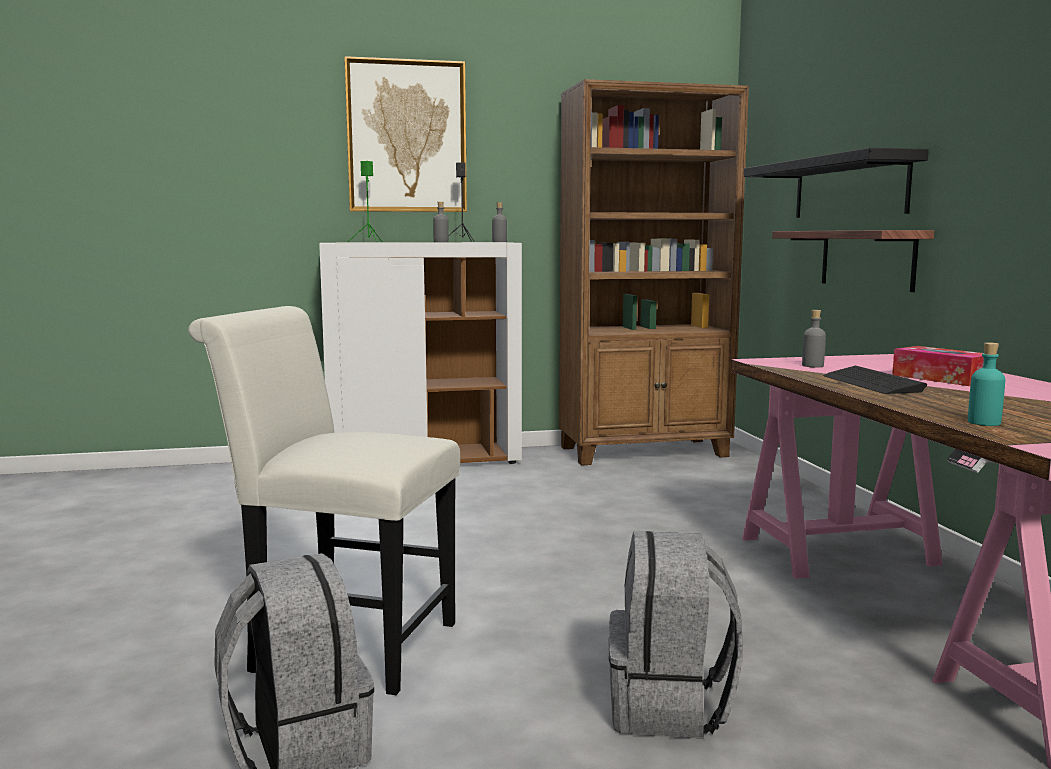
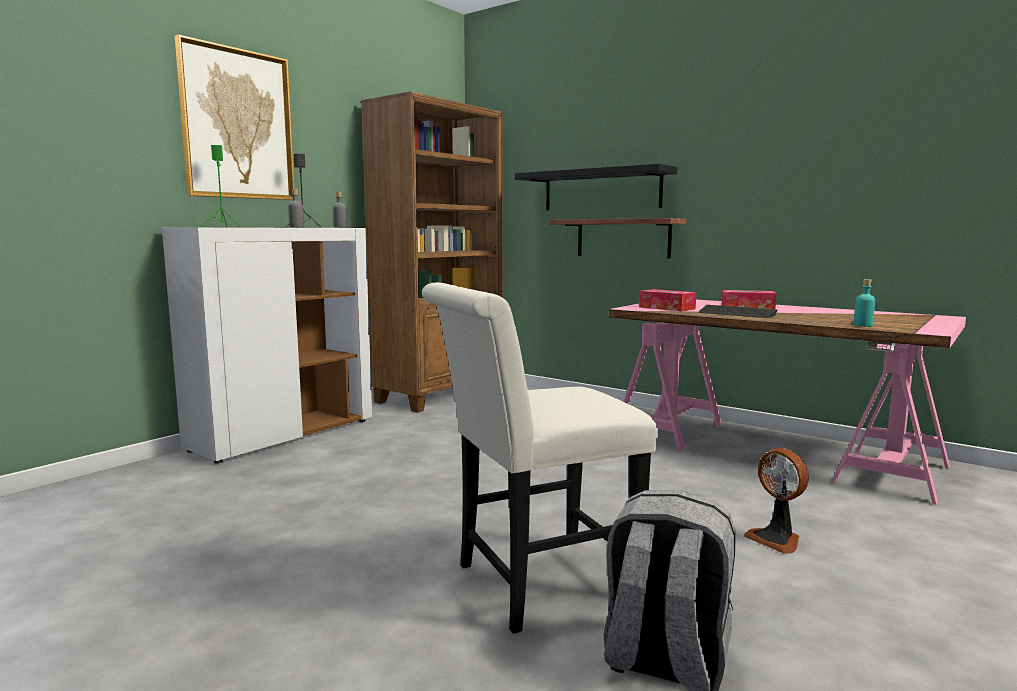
camera: 40 degrees left, 0 degrees up
(669, 707) = (776, 539): grey backpack -> fan
(812, 366) = (667, 308): grey bottle -> tissue box

